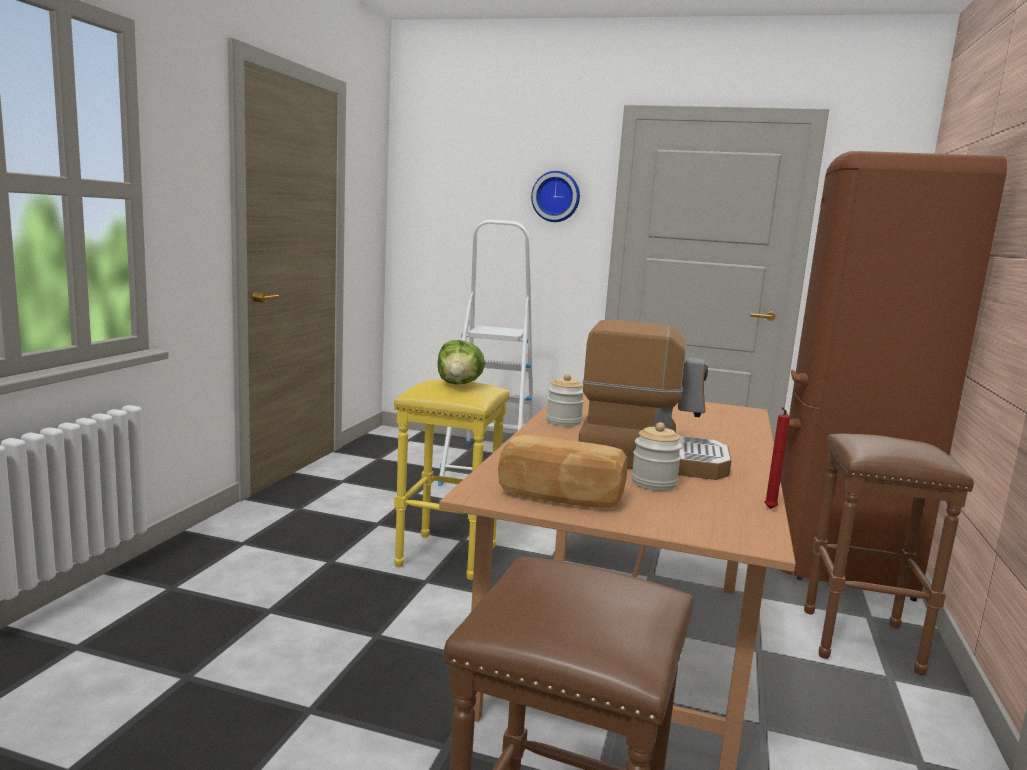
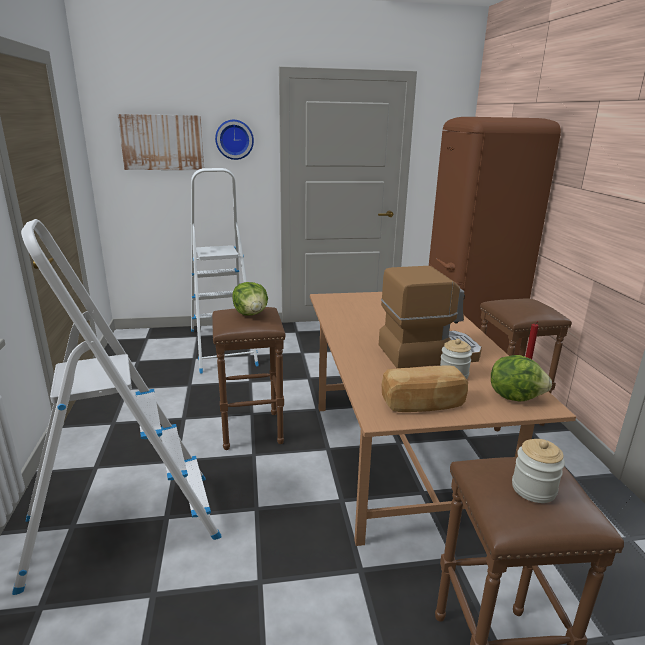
camera: 25 degrees left, 10 degrees up
(217, 605) = (124, 527): none -> white step ladder
(445, 554) = (250, 429): yellow stool -> brown stool
(469, 196) = (162, 142): none -> picture
(563, 421) = (348, 332): jar -> jar (533, 489)
(718, 521) = (514, 396): none -> lettuce

